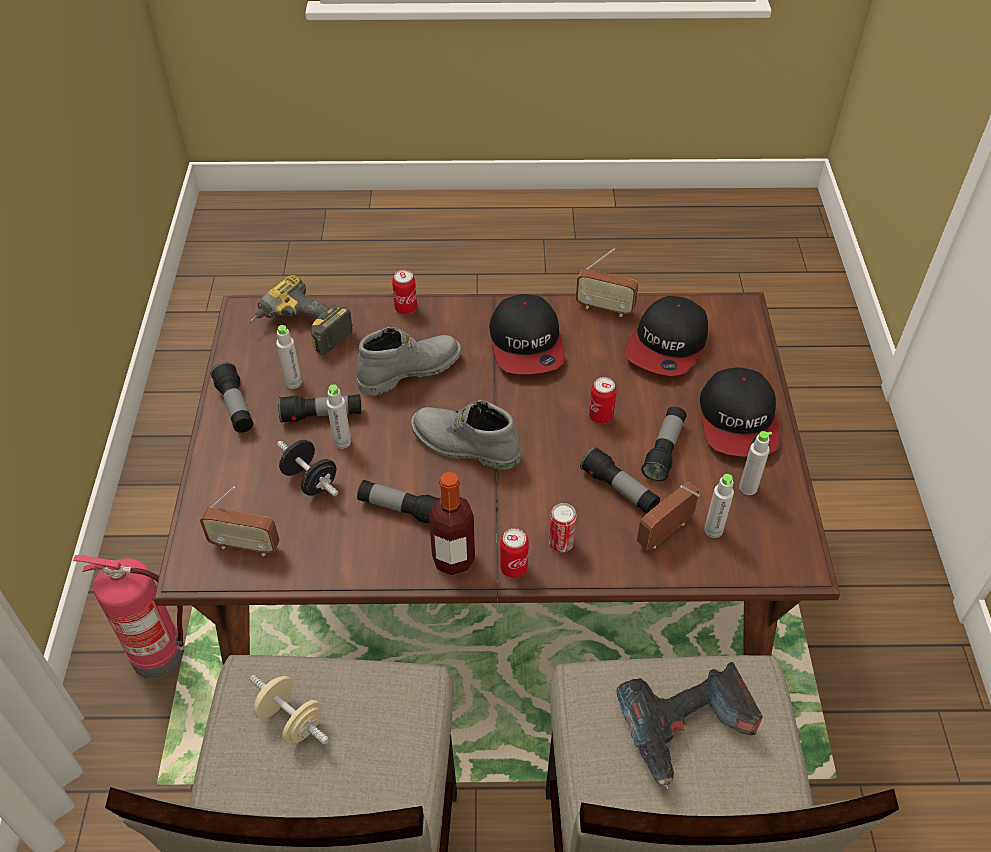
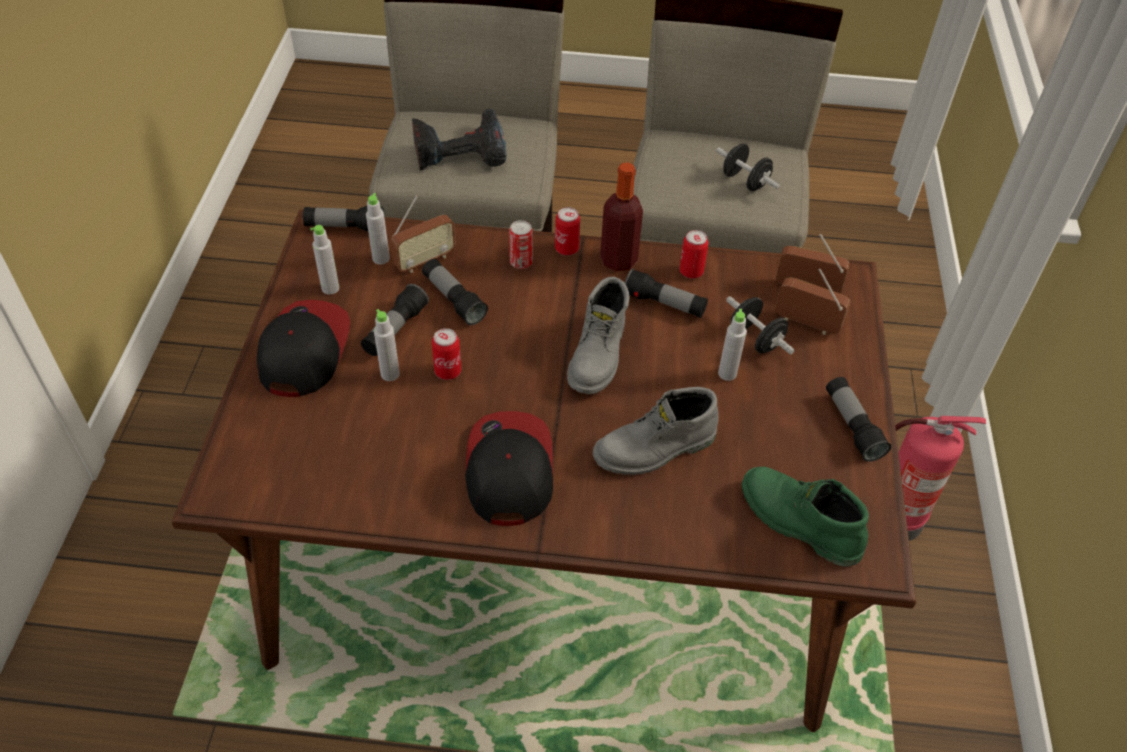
camera: 175 degrees left, 0 degrees up
(291, 720) = (745, 181): beige dumbbell -> black dumbbell
(293, 382) = (791, 449): grey bottle -> grey bottle (390, 374)
(299, 330) = (797, 523): power drill -> green boot
(321, 415) = (753, 405): flashlight -> flashlight (345, 227)
(406, 308) = (659, 543): can -> can (691, 272)
(464, 446) = (599, 356): grey boot -> grey boot turned 75 degrees clockwise
(605, 308) = (394, 513): radio -> radio (806, 324)
(667, 345) = (337, 449): cap -> none

